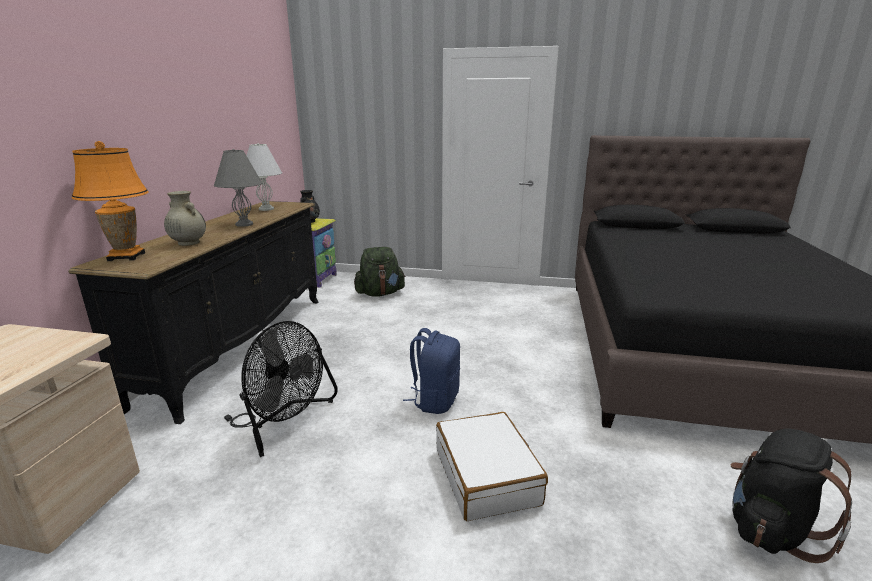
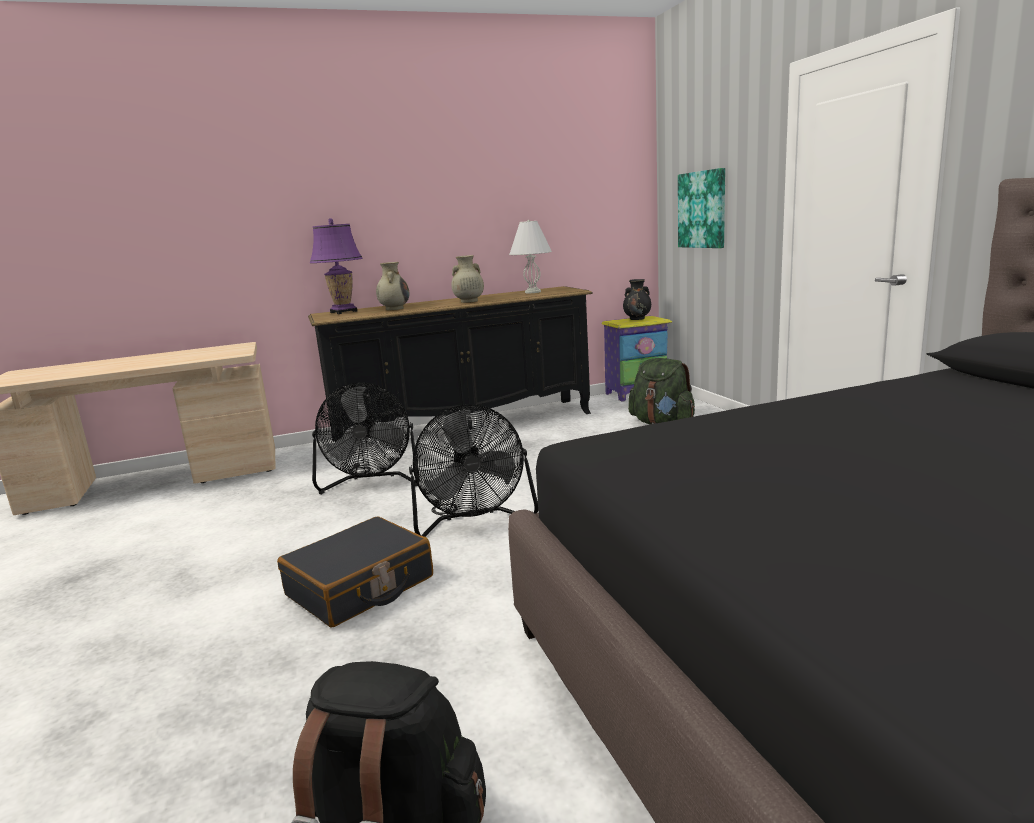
camera: 60 degrees right, 5 degrees down
(127, 257) = (344, 312): orange table lamp -> purple table lamp
(244, 224) = (468, 301): grey table lamp -> beige vase
(359, 137) = (702, 209): none -> picture
(435, 400) = (469, 522): blue backpack -> black fan
(487, 476) = (360, 587): white suitcase -> black suitcase

